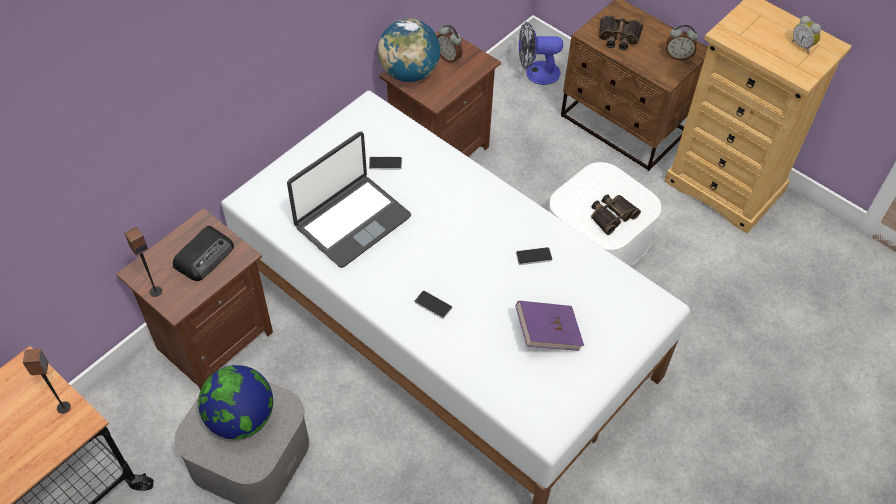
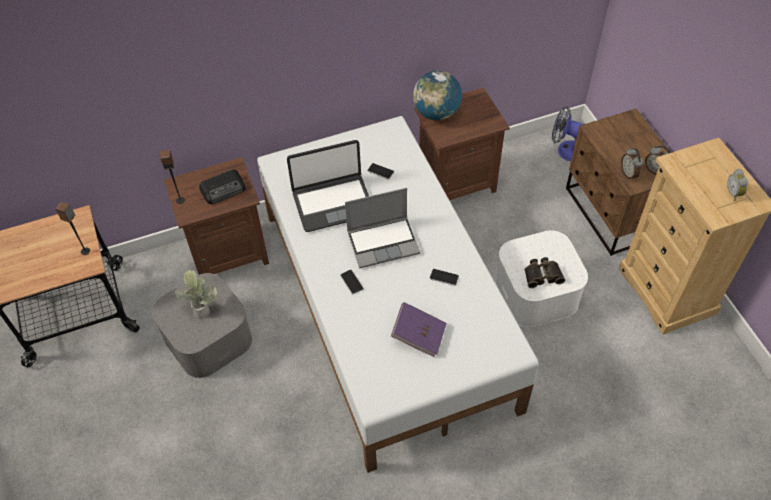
camera: 30 degrees right, 0 degrees up
(241, 418) = (201, 308): globe -> potted plant
(441, 243) = (384, 242): none -> laptop
(449, 57) = (473, 111): alarm clock -> alarm clock (628, 173)
(618, 37) = (615, 139): binoculars -> none

